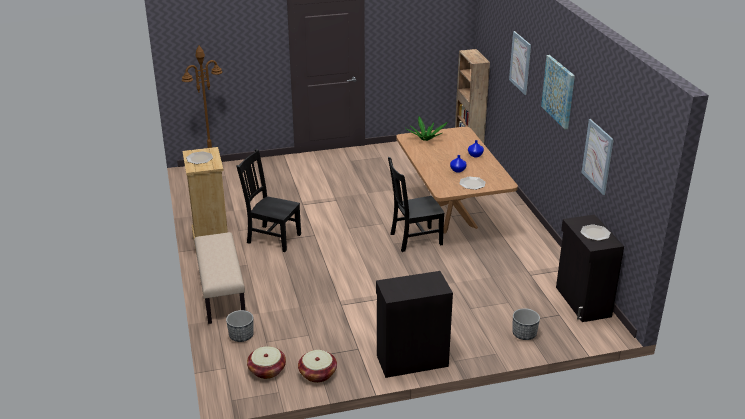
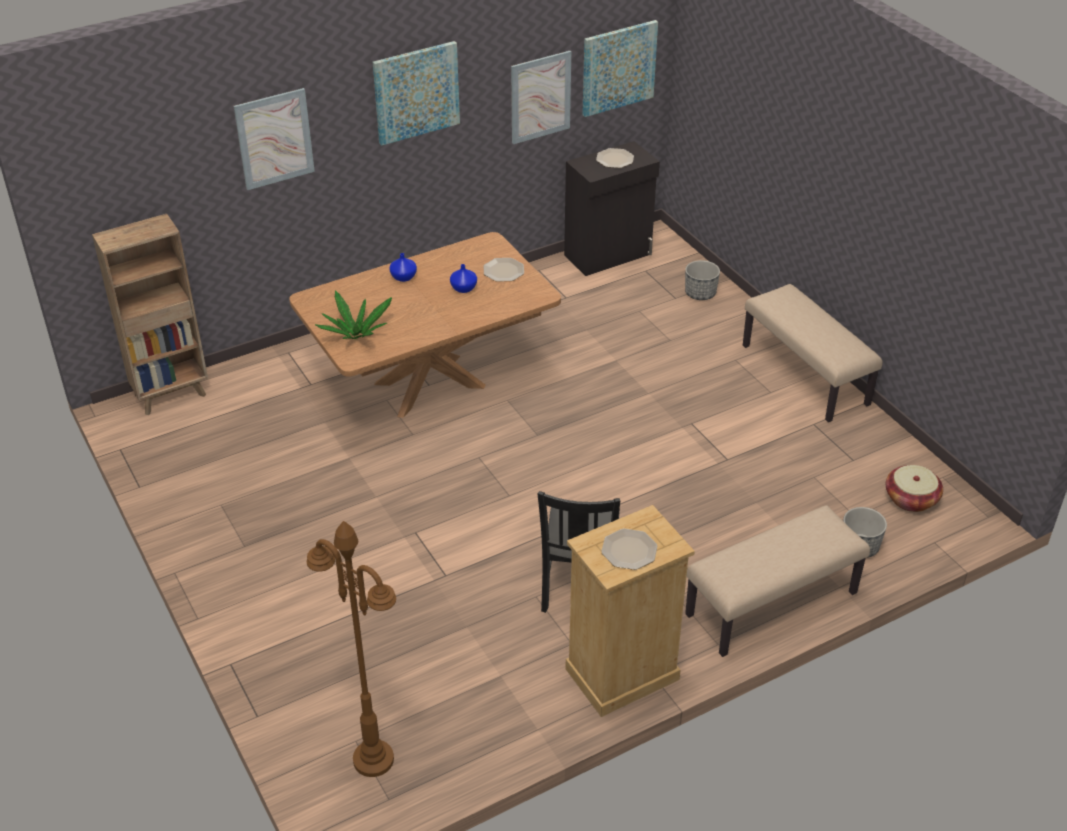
camera: 105 degrees left, 10 degrees up
(317, 374) = (885, 450): basket -> none
(411, 360) = (806, 375): black cabinet -> beige bench
(414, 239) = (516, 415): black chair -> none
(631, 181) = (618, 67): none -> picture

